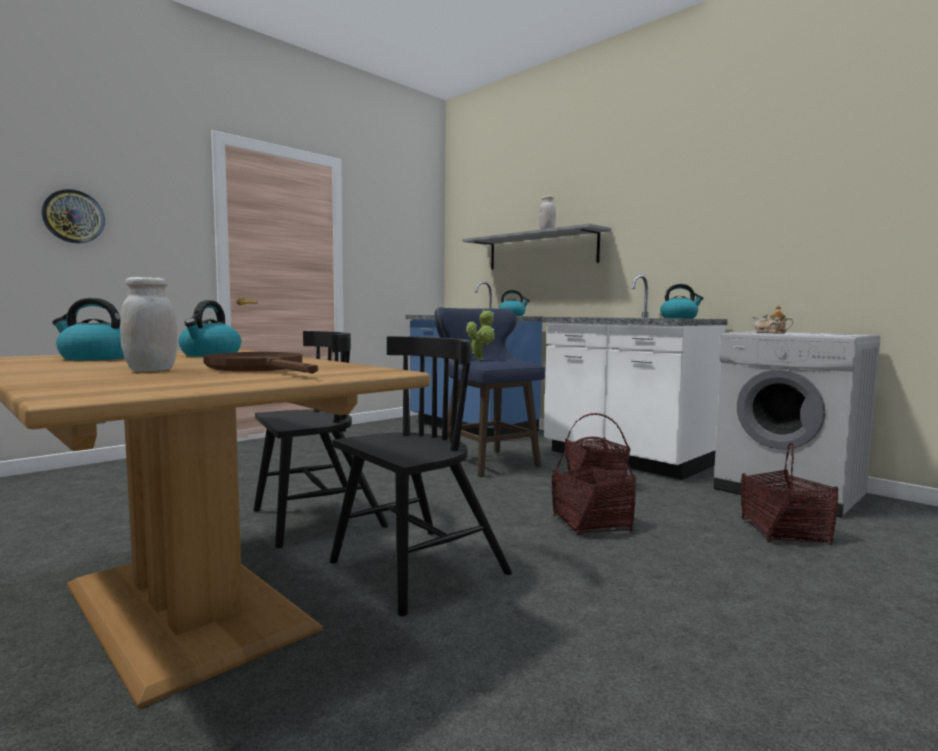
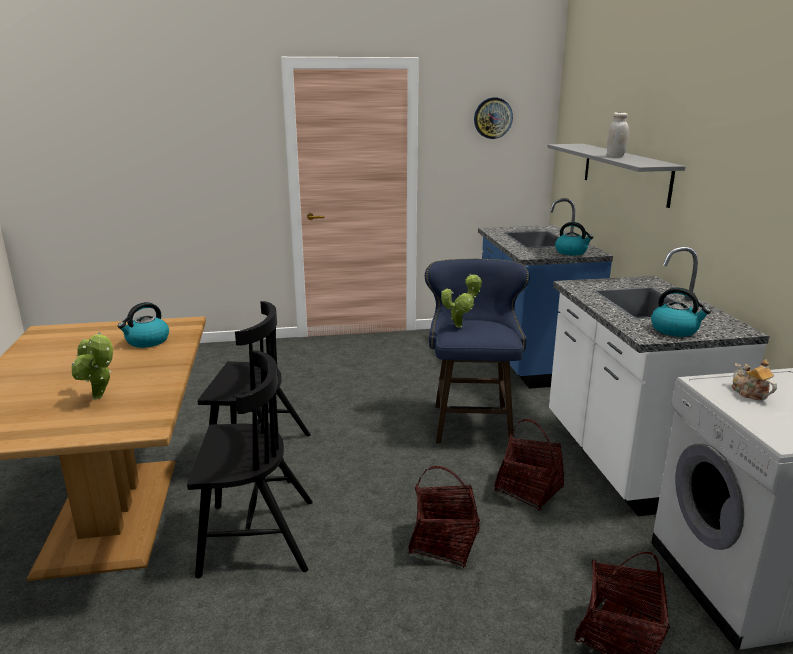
camera: 35 degrees right, 15 degrees up
(73, 216) = (173, 155): wall clock -> wall clock (493, 118)
(94, 358) = (75, 341): kettle -> none
(151, 370) = (47, 387): white jar -> none
(261, 368) = (99, 398): brown frying pan -> potted plant

